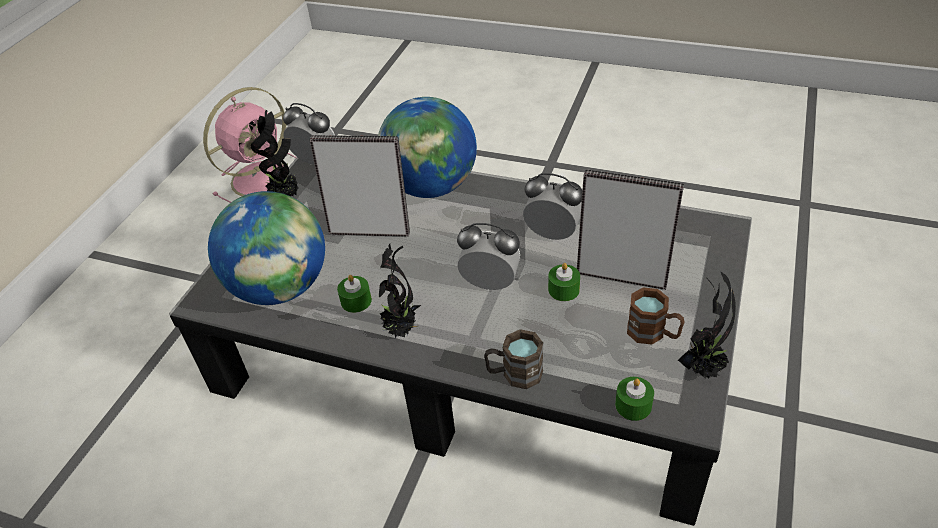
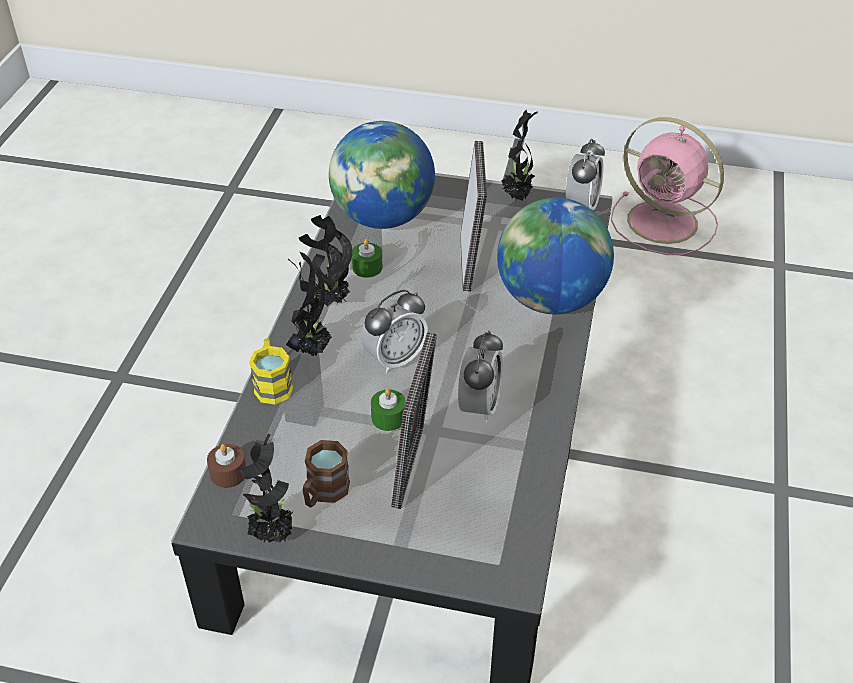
camera: 80 degrees right, 0 degrees up
(468, 343) = (312, 349): none -> potted plant
(490, 283) = (395, 359): alarm clock -> alarm clock turned 45 degrees clockwise
(514, 374) = (272, 384): brown mug -> yellow mug
(633, 405) = (228, 473): green candle -> brown candle

